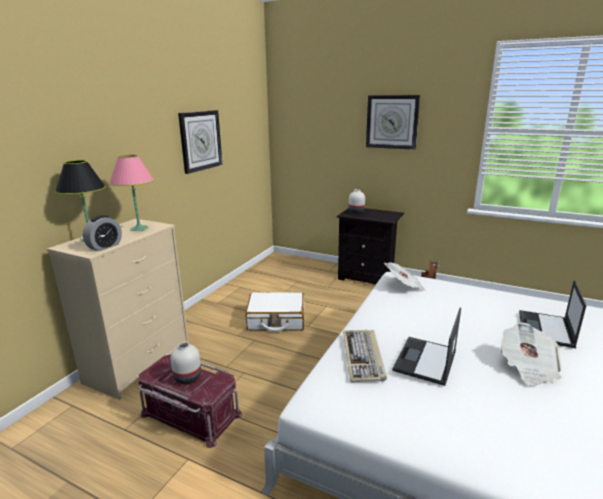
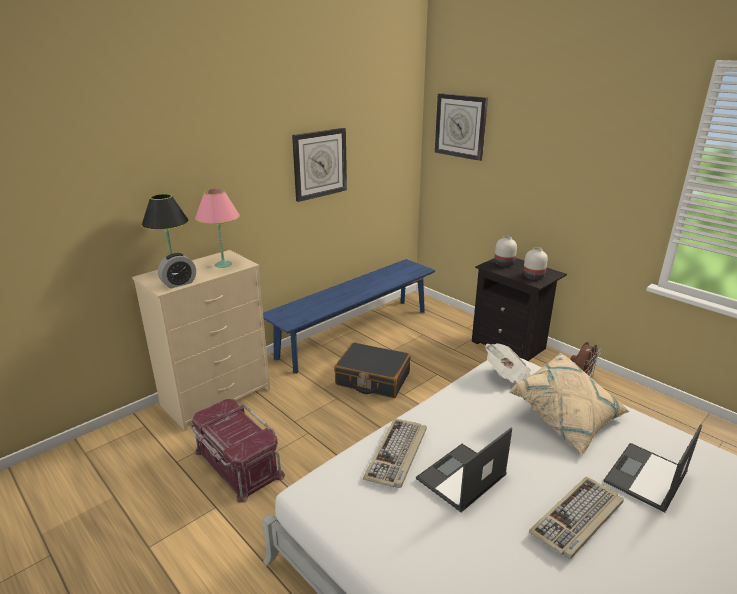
camera: 20 degrees right, 5 degrees up
(187, 378) = (234, 428): white vase -> white vase (533, 277)
(241, 289) = (355, 333): none -> blue bench
(276, 320) = (372, 379): white suitcase -> black suitcase
(392, 122) = (564, 155): wall clock -> wall clock (460, 126)
(466, 304) = (567, 418): none -> beige pillow
(527, 367) = (577, 519): newspaper -> keyboard

